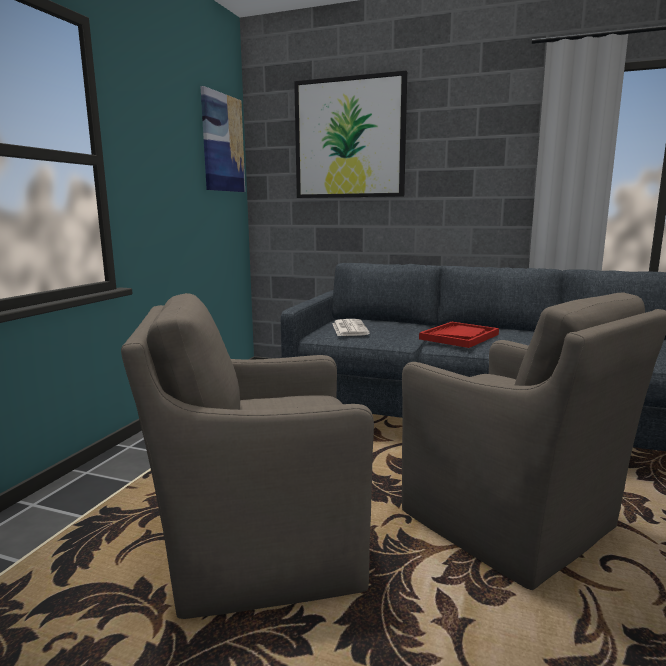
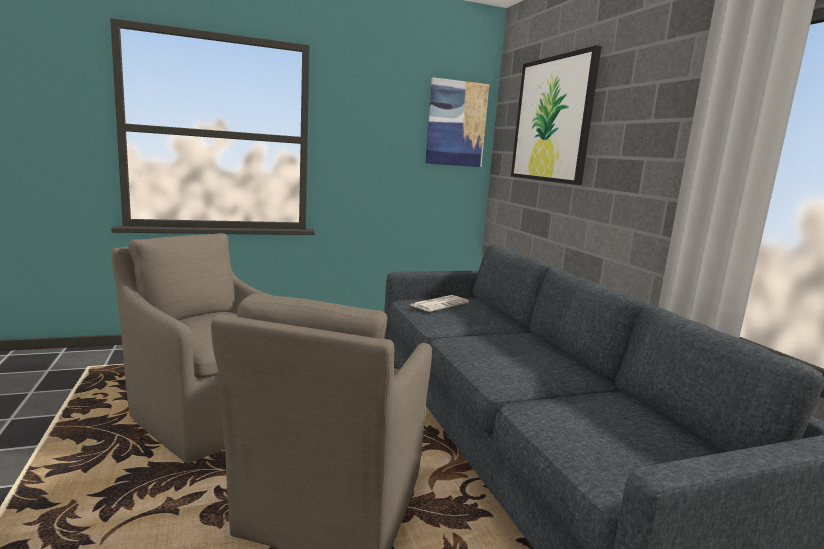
camera: 50 degrees right, 0 degrees up
(459, 337) = (486, 341): red tray -> none

